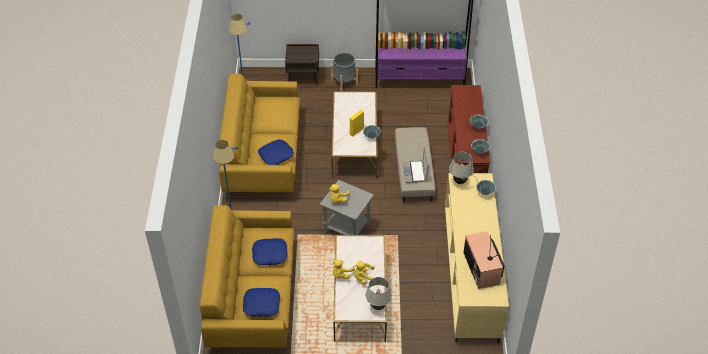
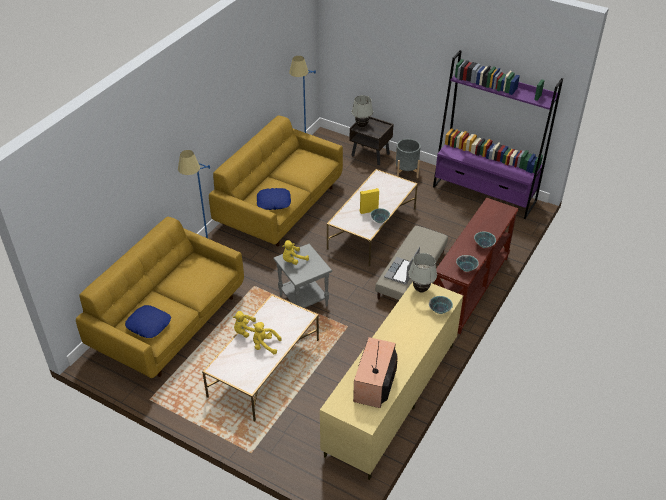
camera: 30 degrees right, 5 degrees down
(270, 254) = (194, 284): blue pillow -> none
(378, 307) = (255, 378): white table lamp -> white table lamp (361, 126)

